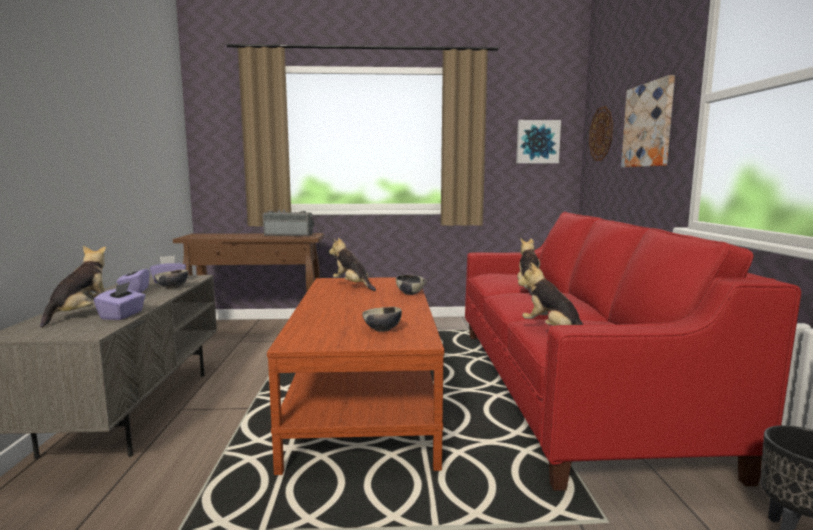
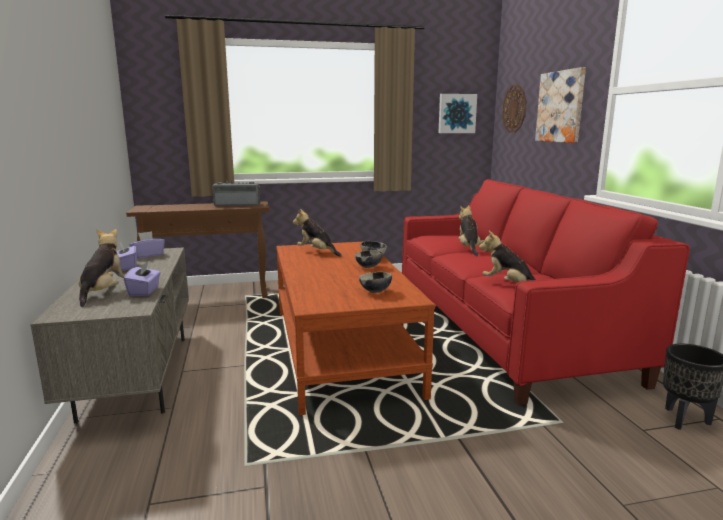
camera: 10 degrees left, 5 degrees up
(172, 288) = (160, 262): bowl -> bowl (368, 267)

